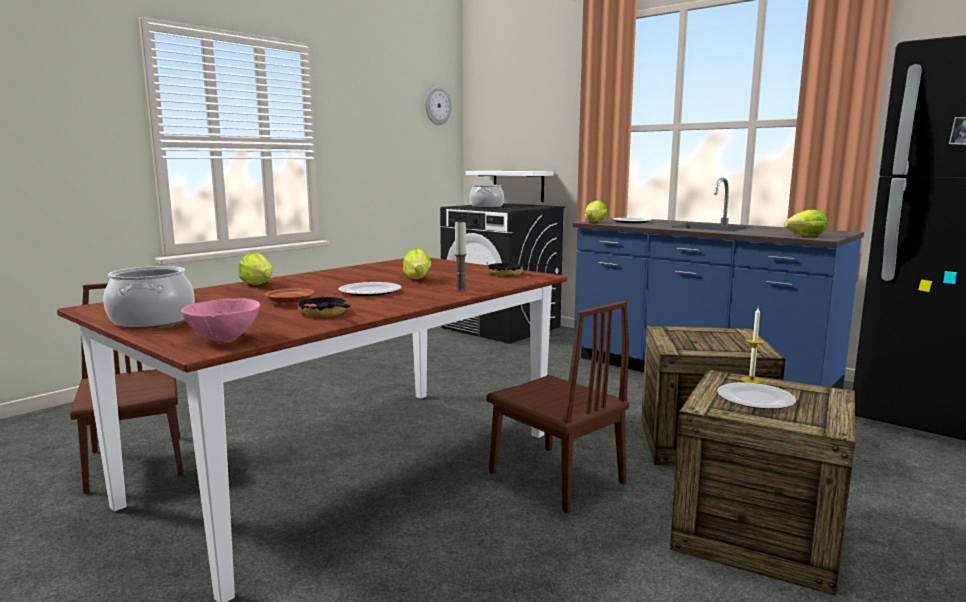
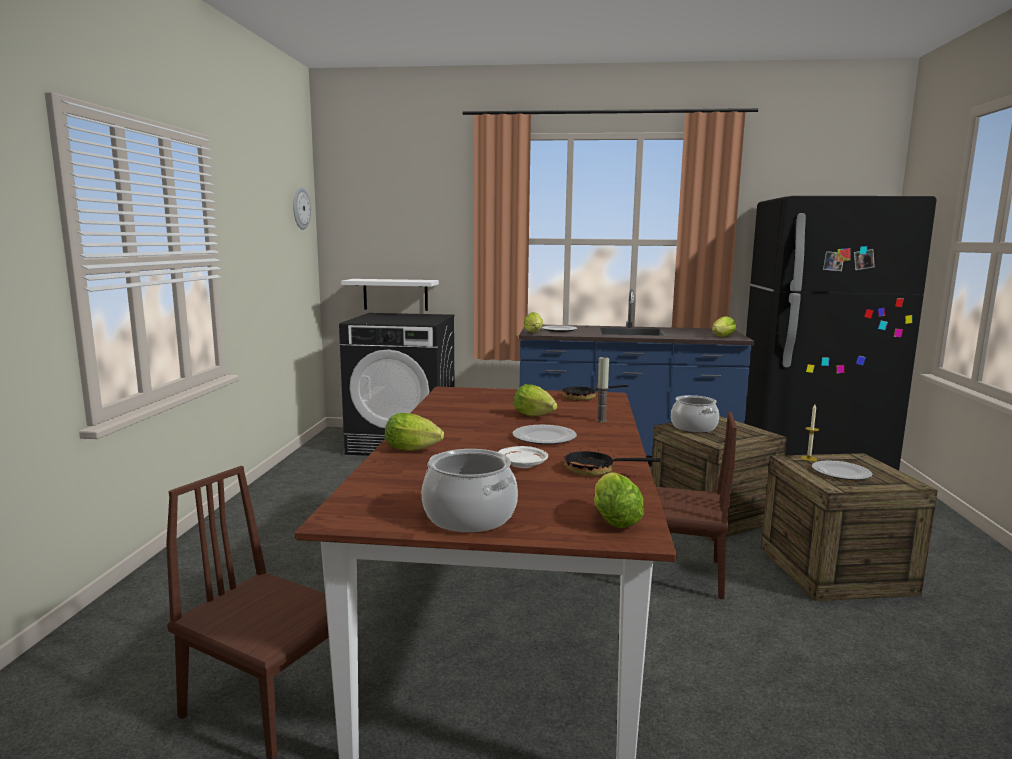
camera: 35 degrees left, 0 degrees up
(223, 338) = (613, 519): pink bowl -> lettuce
(289, 303) = (522, 465): brown plate -> white plate
(487, 206) = (386, 319): cooking pot -> cooking pot (694, 427)

